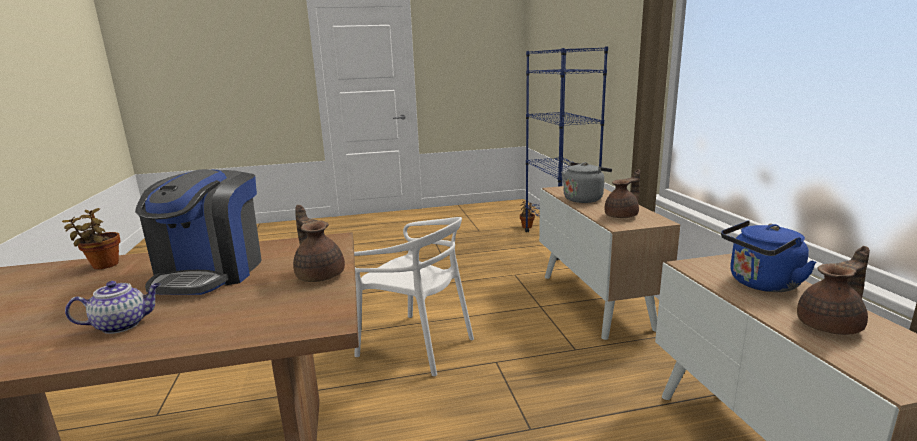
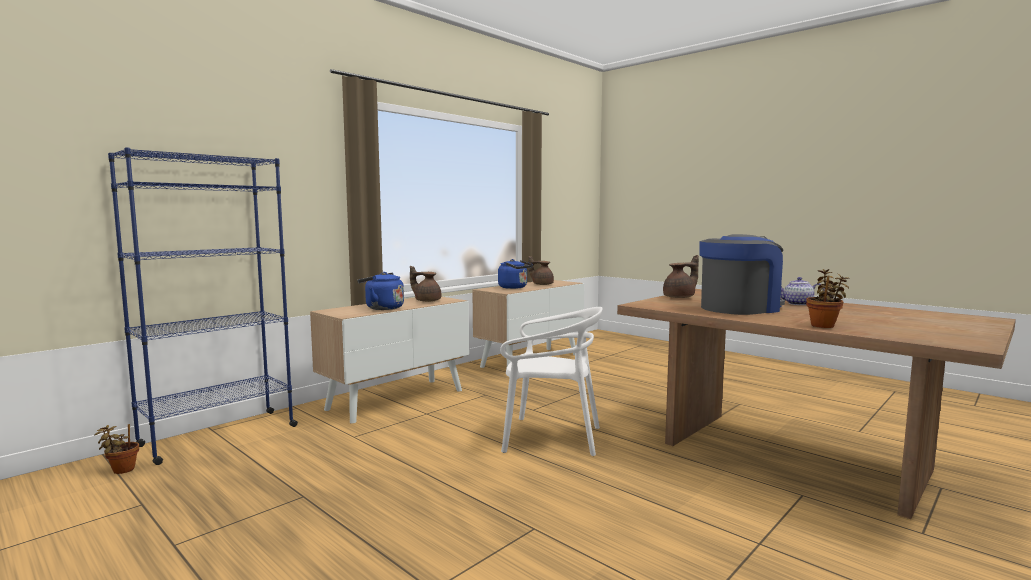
camera: 125 degrees left, 10 degrees down
(320, 275) = (680, 297): brown teapot -> brown teapot turned 135 degrees counterclockwise
(416, 345) = (551, 438): white chair -> white chair turned 105 degrees clockwise
(584, 199) = (382, 308): grey kettle -> blue kettle

